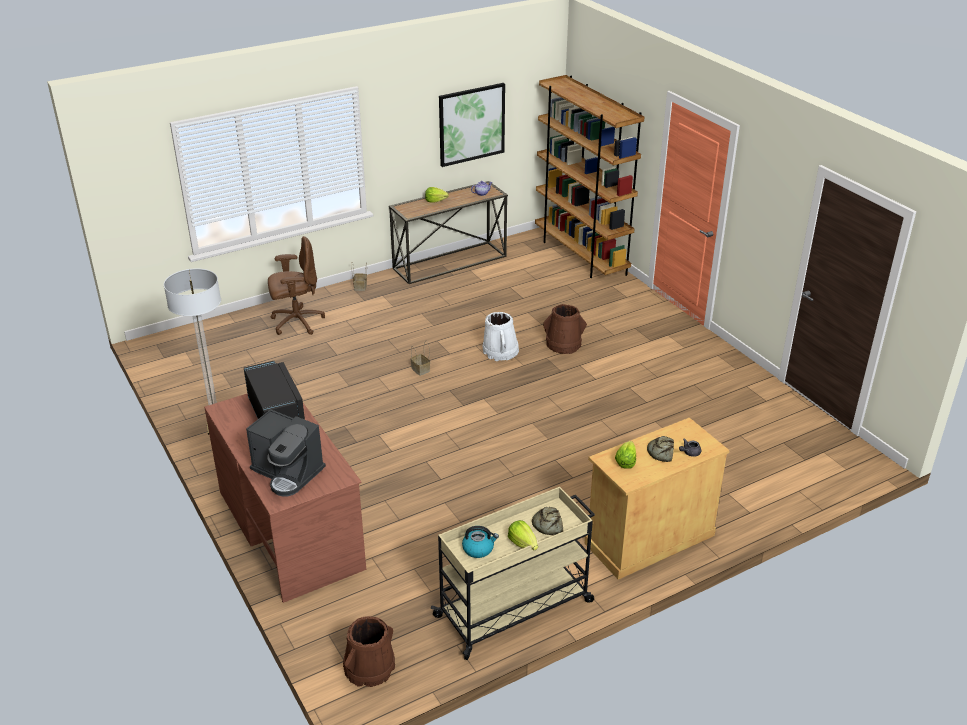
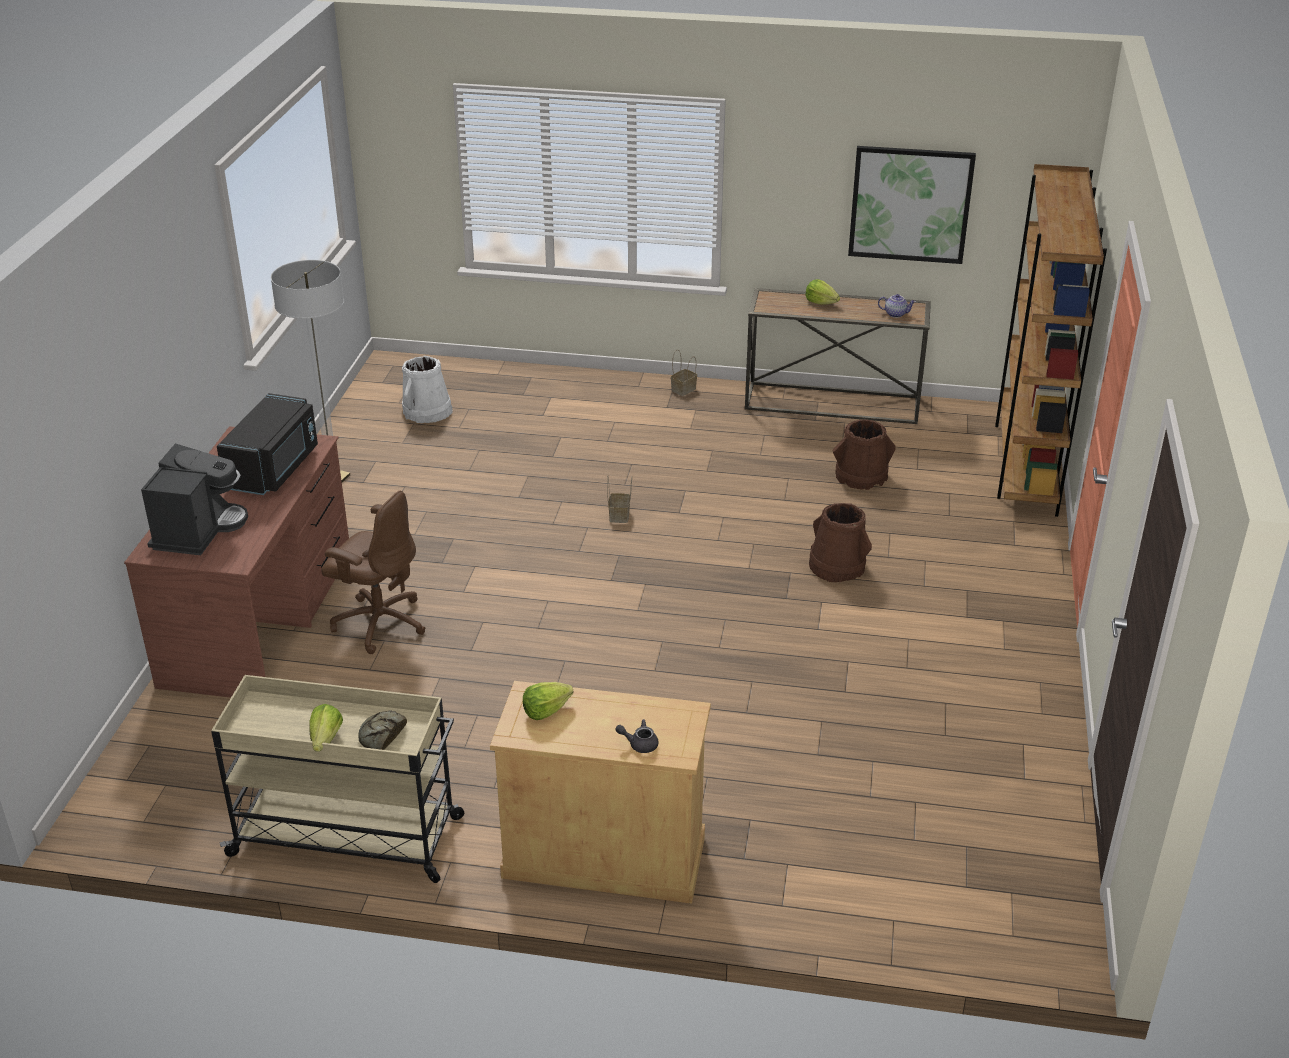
camera: 40 degrees right, 0 degrees up
(288, 473) = (198, 530): coffee machine -> coffee machine turned 150 degrees counterclockwise
(296, 322) = (559, 401): brown office chair -> brown office chair (379, 623)
(369, 667) = (138, 801): brown bucket -> brown bucket (860, 476)
(478, 549) = (276, 717): kettle -> none
(500, 351) = (743, 538): white bucket -> white bucket (427, 412)
(661, 452) = (606, 724): bread -> none

